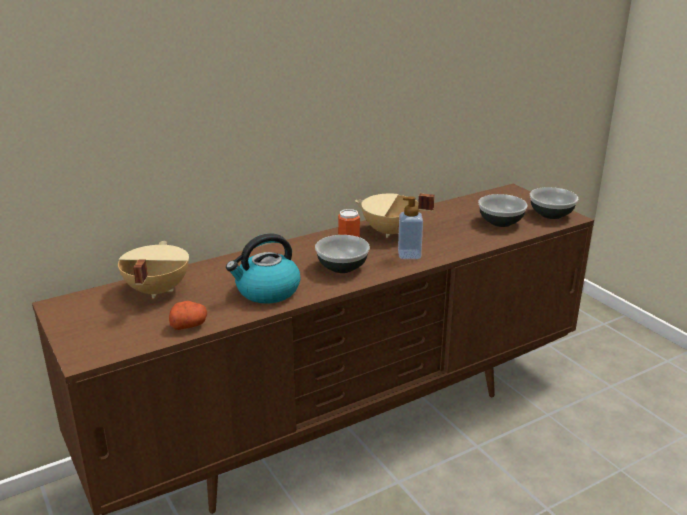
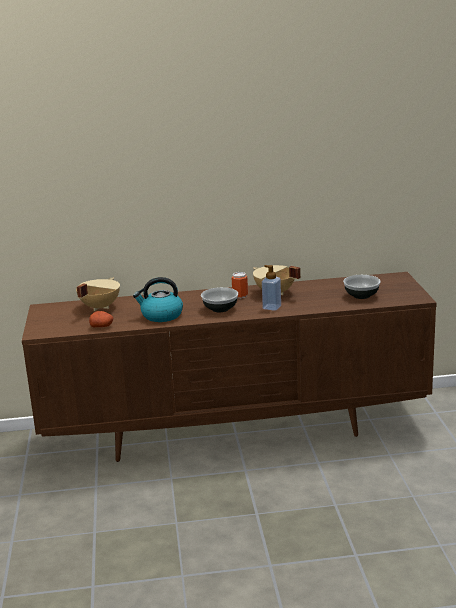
camera: 25 degrees right, 5 degrees down
(550, 214) = (406, 295): bowl -> none

